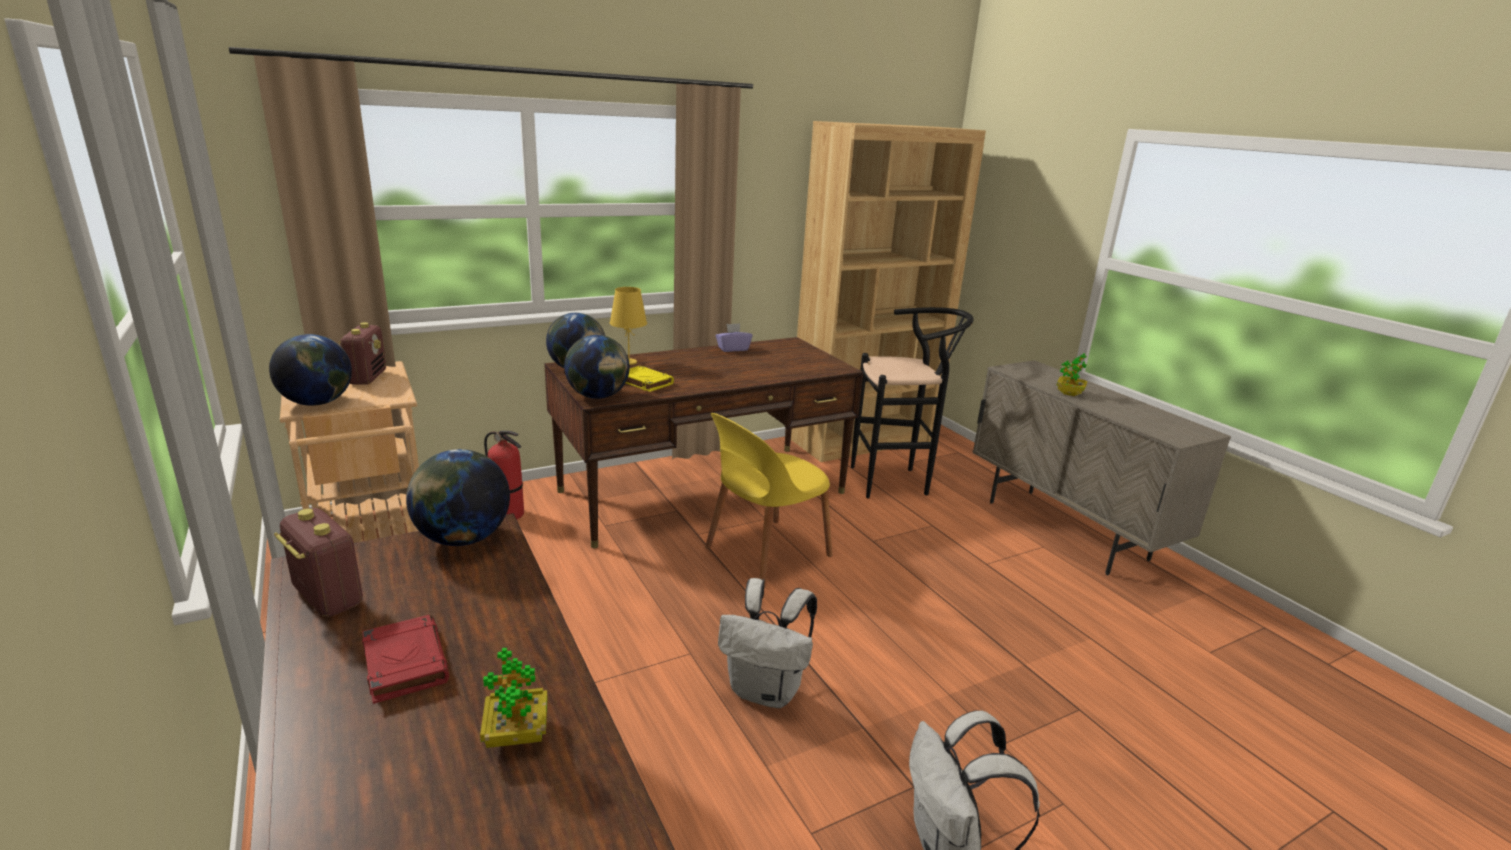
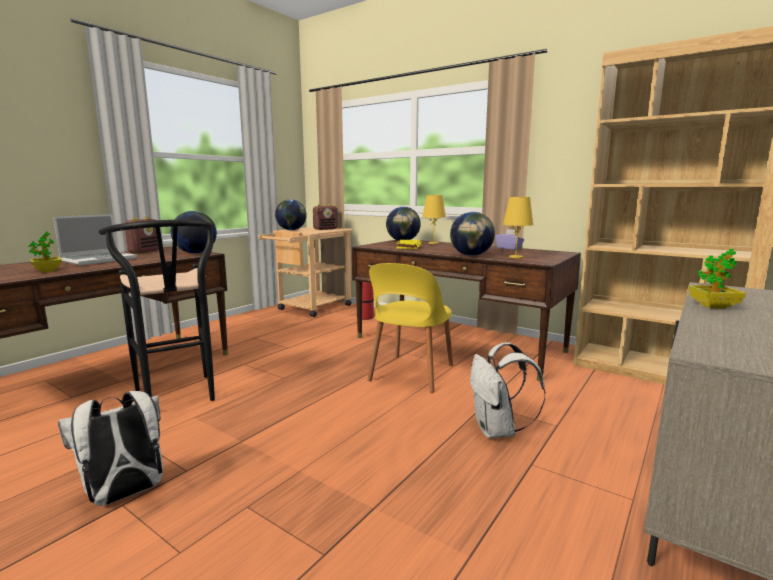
camera: 65 degrees right, 10 degrees down
(404, 663) = (99, 260): red book -> laptop
(598, 396) = (372, 245): globe -> globe (471, 255)
(765, 553) = (411, 374): yellow chair -> yellow chair turned 90 degrees counterclockwise
(766, 691) = (261, 404): white backpack -> white backpack (497, 431)
(796, 365) = (516, 257): none -> yellow table lamp
(897, 482) = (606, 397): black stool -> black stool (178, 398)

